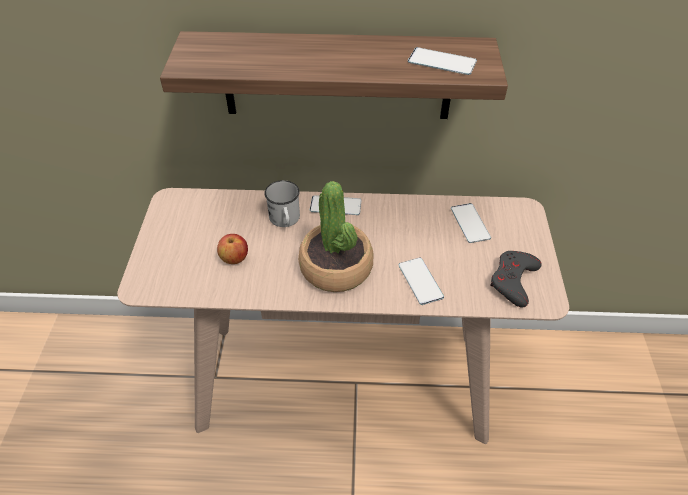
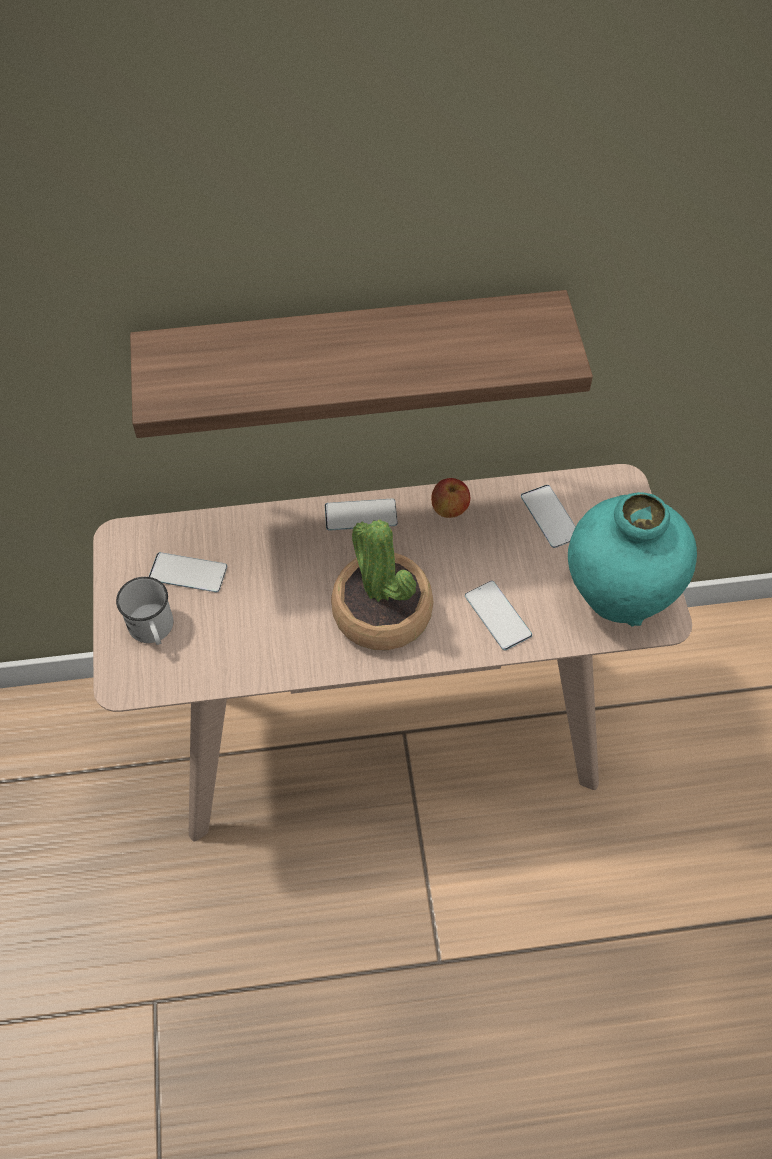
camera: 10 degrees left, 10 degrees up
(234, 258) = (240, 620): apple -> apple (449, 509)
(285, 220) = (295, 549): white mug -> white mug (153, 630)
(442, 62) = (502, 346): phone -> phone (188, 573)
(513, 280) = (618, 596): grey game controller -> turquoise vase

